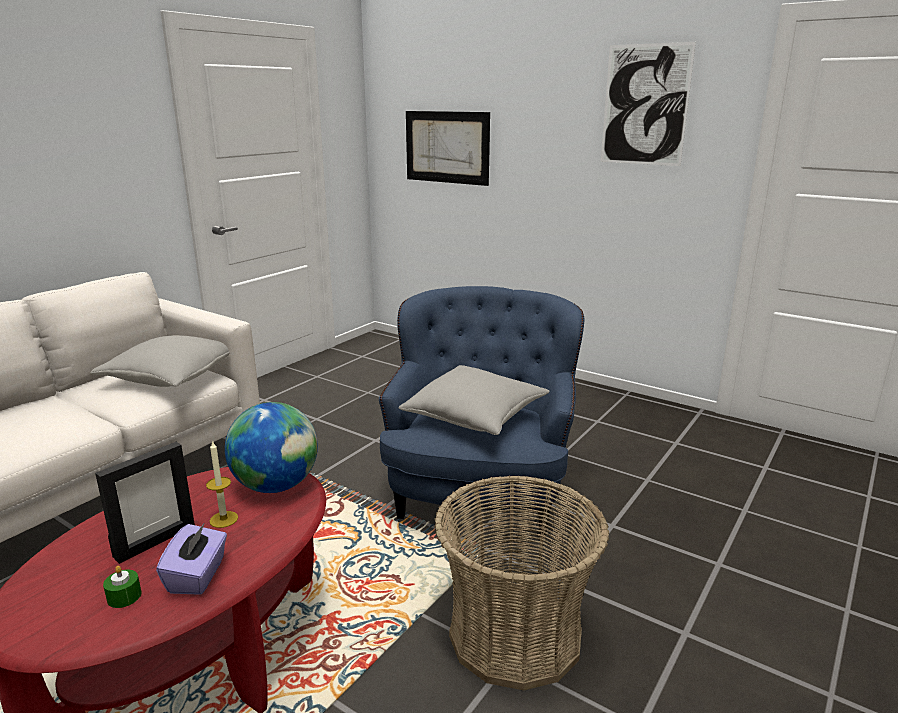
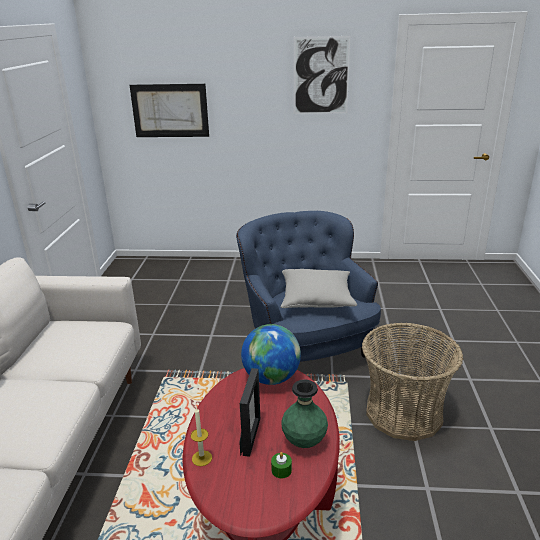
camera: 30 degrees left, 5 degrees up
(172, 377) = (86, 334): grey pillow -> none
(198, 576) = (304, 442): purple tissue box -> green vase
(224, 519) = (271, 408): candle -> candle (202, 458)

